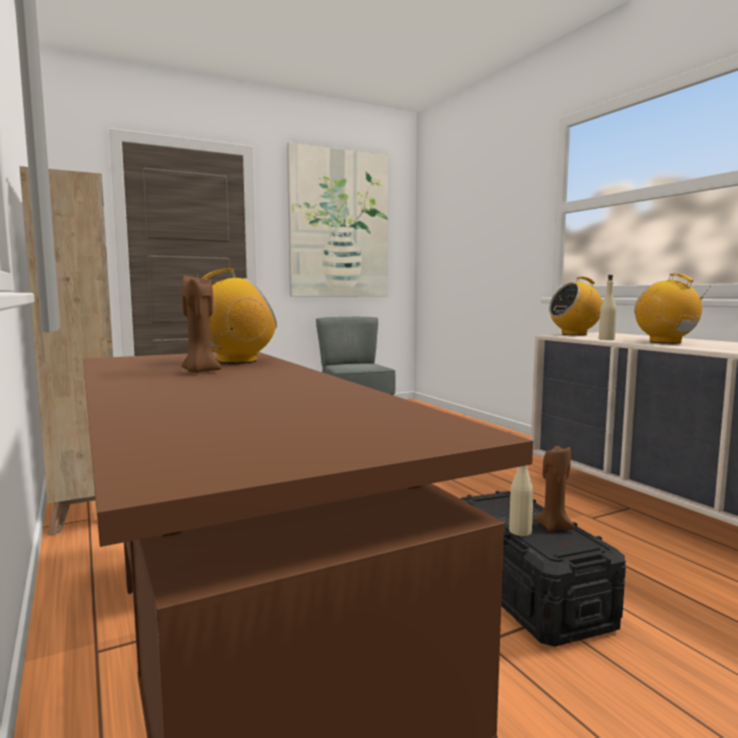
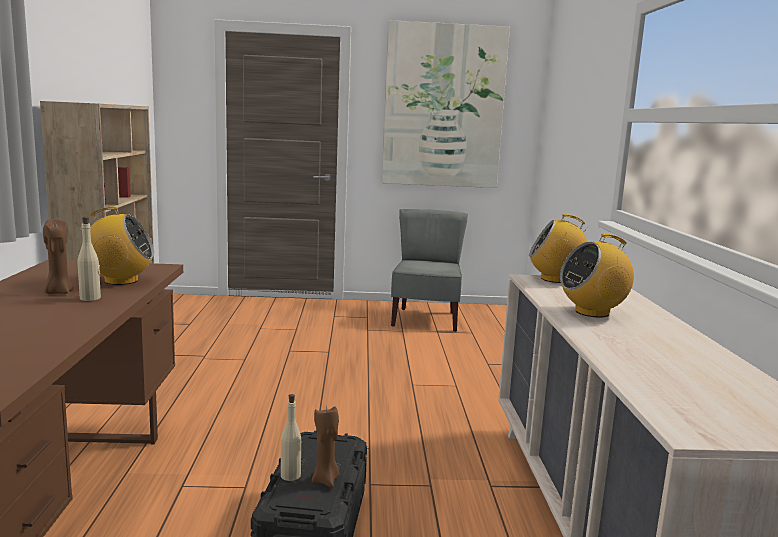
camera: 25 degrees right, 5 degrees up
(606, 339) = (548, 296): beige bottle -> beige bottle (90, 298)
(665, 342) = (592, 312): radio -> radio turned 105 degrees counterclockwise

